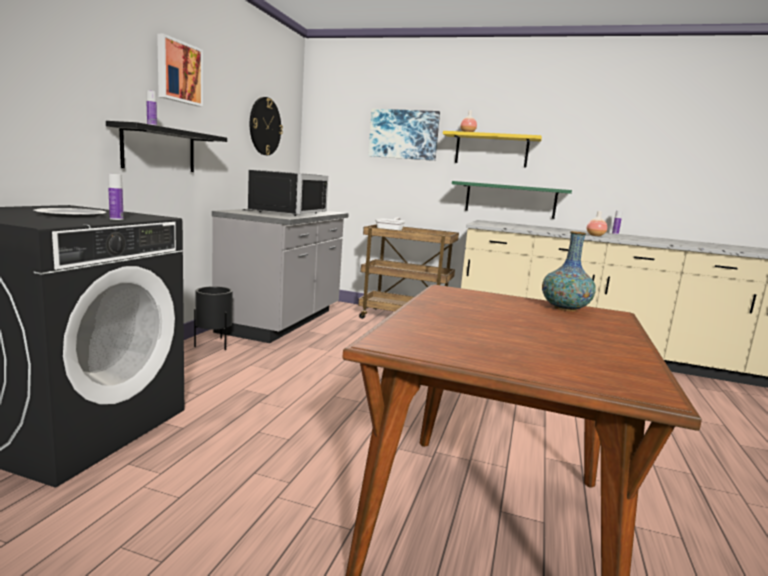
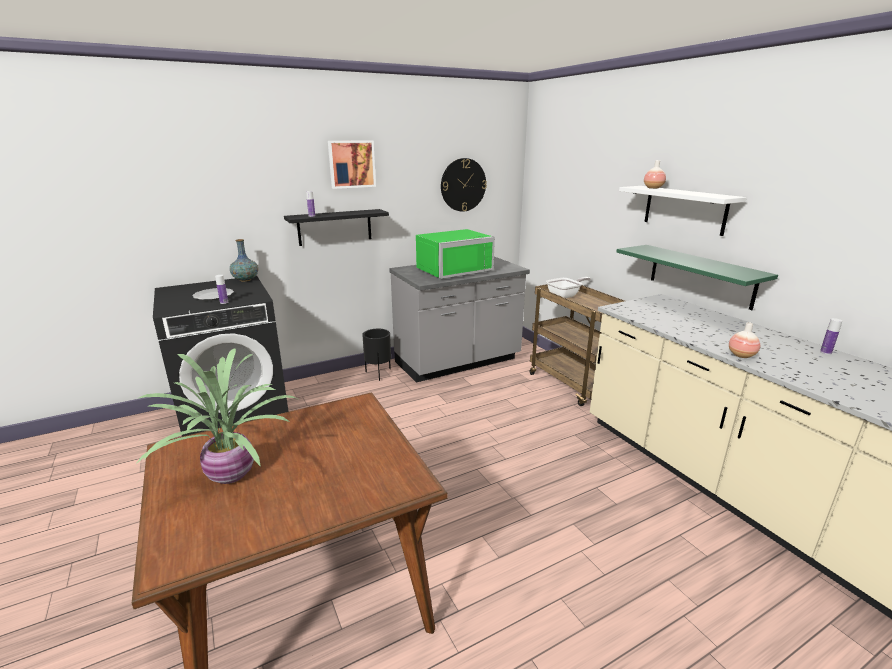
camera: 45 degrees right, 10 degrees up
(283, 212) = (452, 270): black microwave -> green microwave
(404, 134) = (600, 185): picture -> none
(491, 150) = (684, 209): yellow shelf -> white shelf
(504, 340) = (231, 476): none -> potted plant
(565, 308) = (387, 460): vase -> vase (245, 280)

